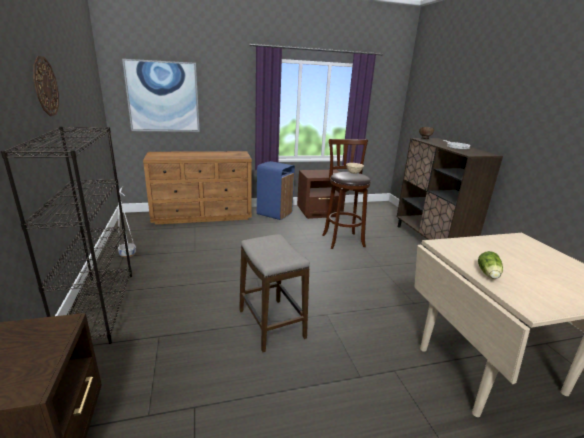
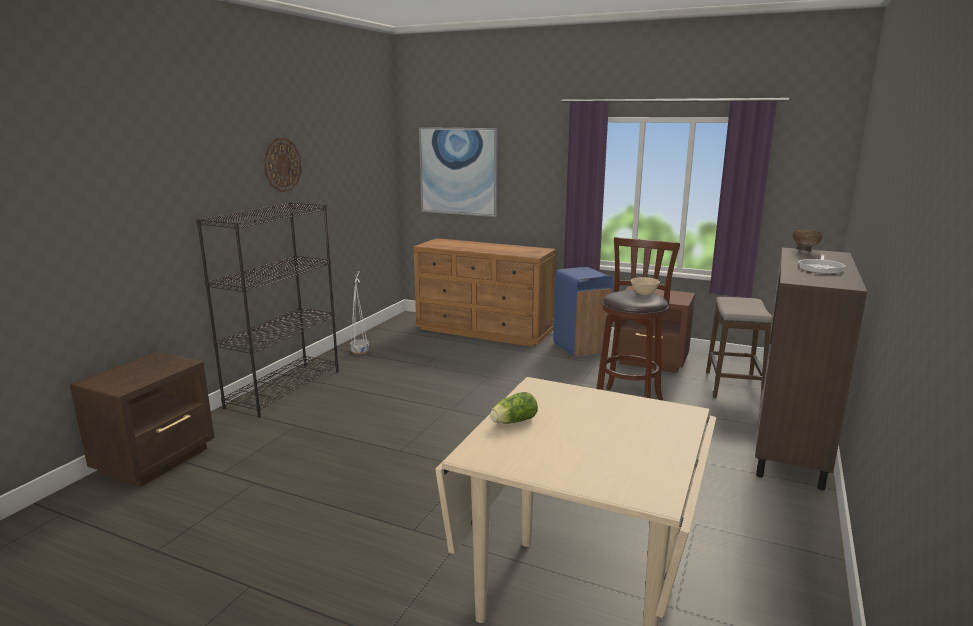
camera: 40 degrees right, 5 degrees down
(271, 324) = (399, 453): stool -> stool (733, 387)

